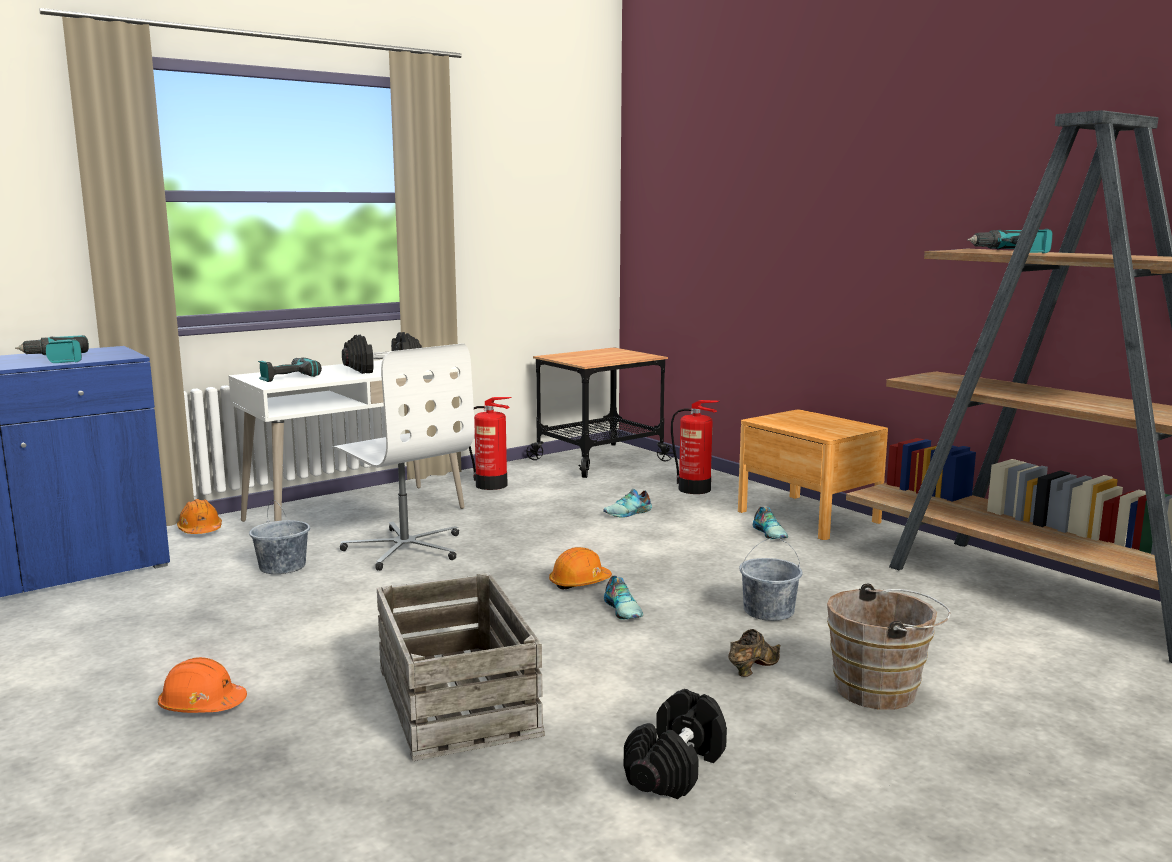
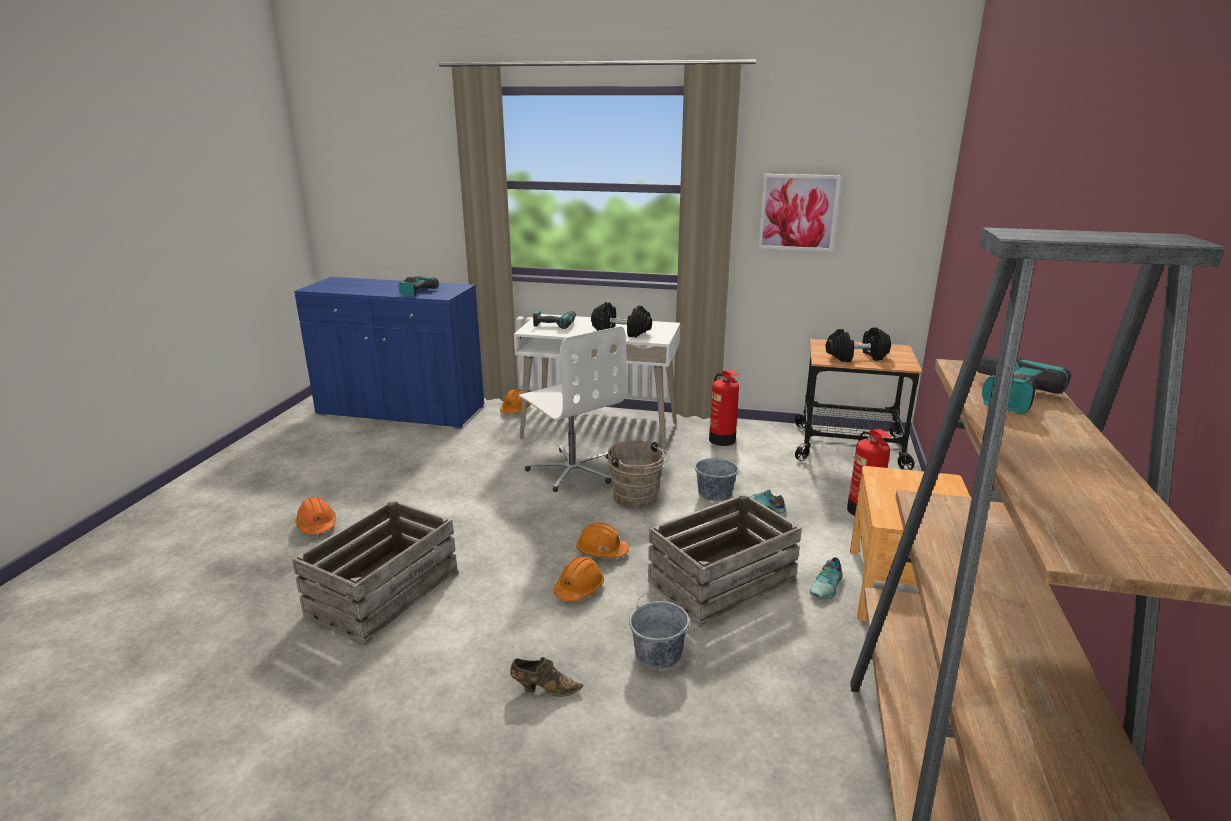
camera: 50 degrees right, 10 degrees up
(282, 567) = (497, 454): grey bucket -> grey bucket (714, 493)
(405, 548) = (572, 470): white office chair -> white office chair turned 45 degrees counterclockwise
(503, 220) = (798, 212): none -> picture
(624, 609) = (579, 588): shoe -> orange hard hat
(676, 768) = (362, 717): black dumbbell -> black dumbbell (856, 357)
(706, 559) = (721, 581): none -> crate
(882, 690) = (573, 776): brown bucket -> brown bucket (637, 499)

